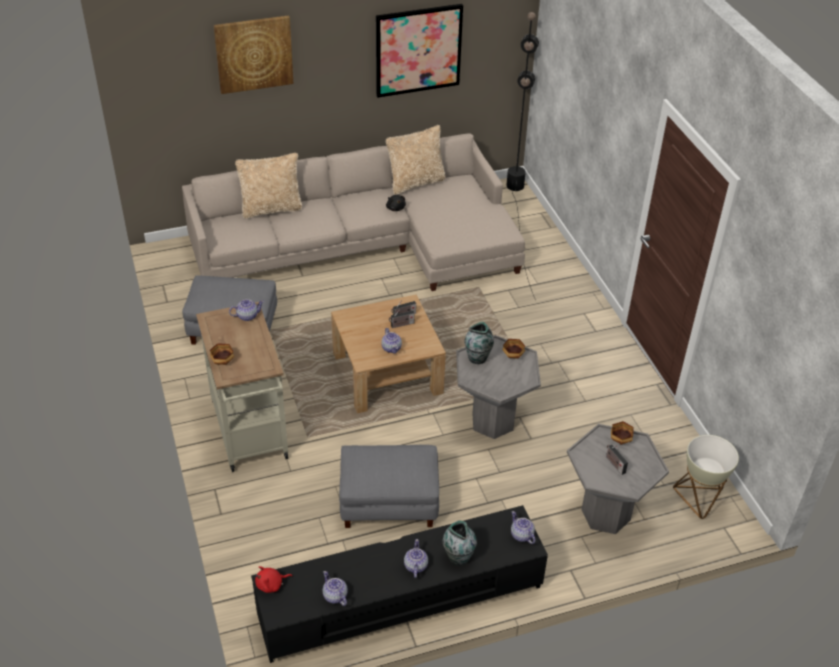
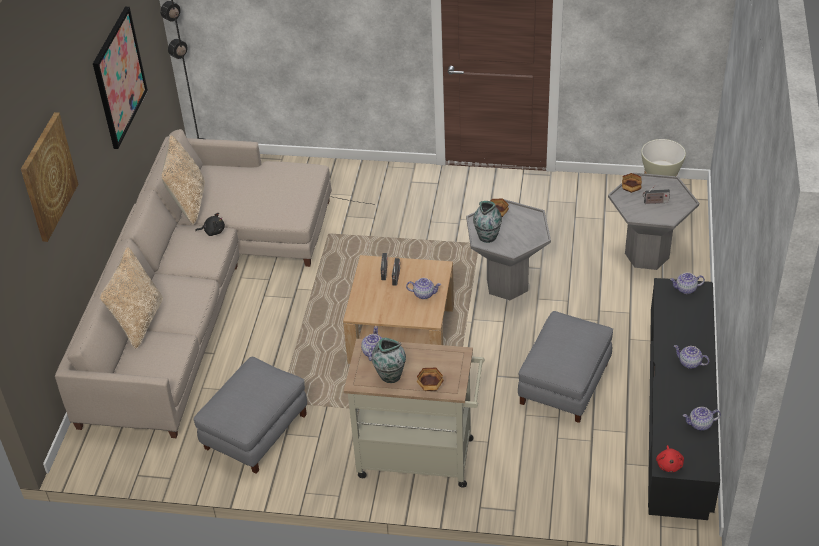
camera: 60 degrees left, 0 degrees up
(458, 556) = (691, 334): vase -> vase (389, 376)

